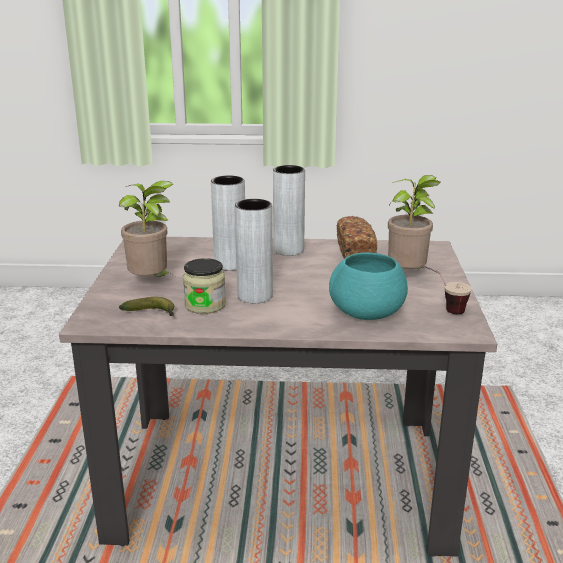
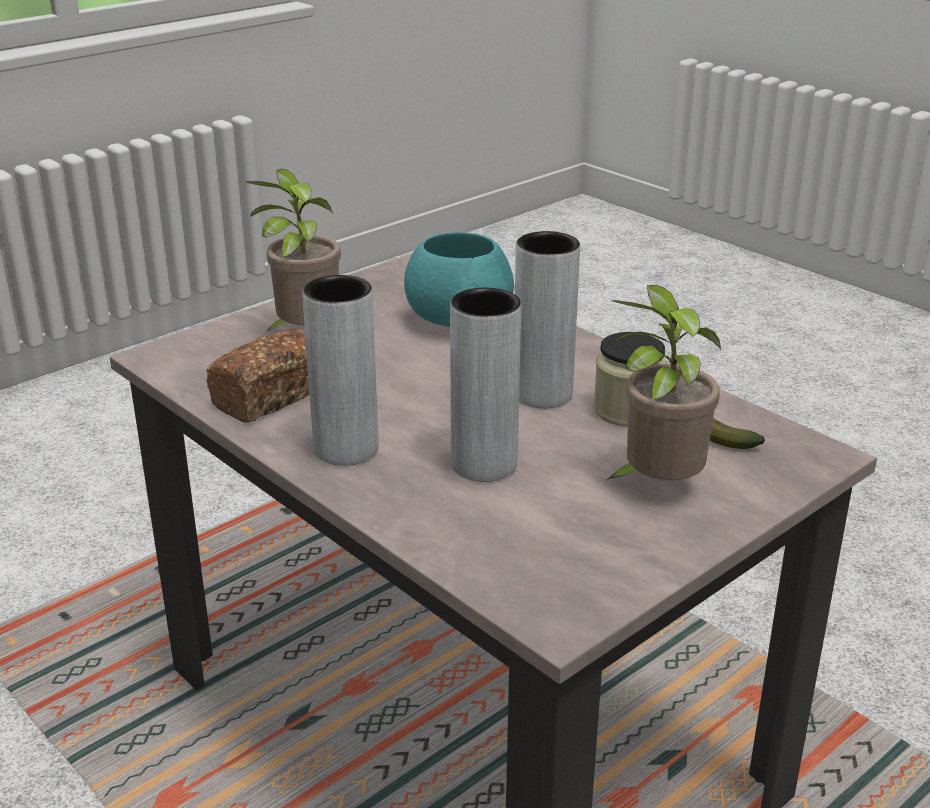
camera: 135 degrees left, 5 degrees up
(444, 309) = (375, 290): cup -> none

